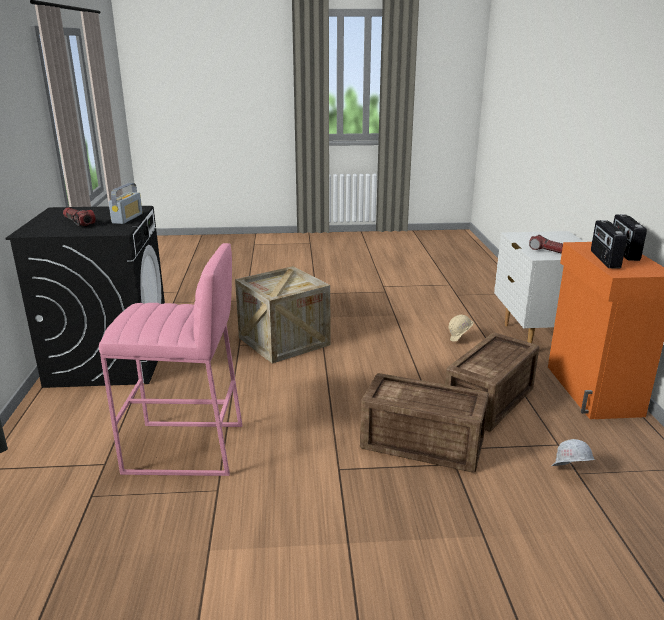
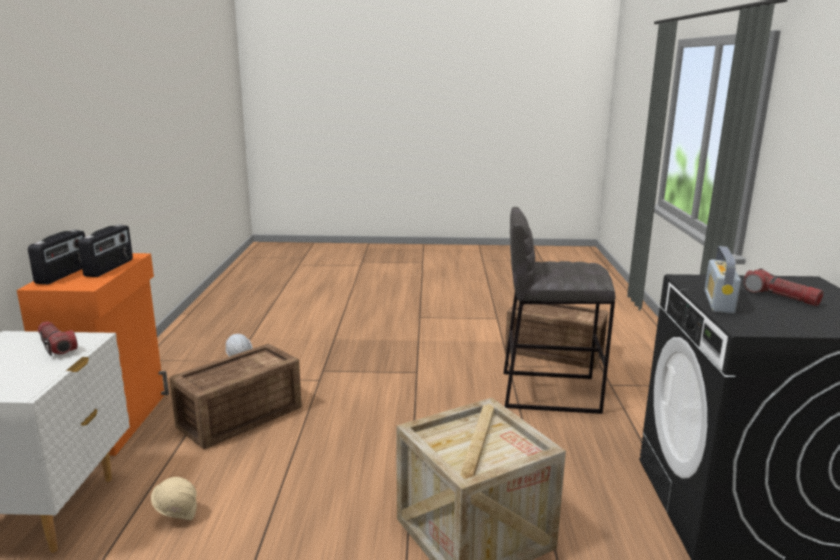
camera: 175 degrees left, 5 degrees down
(185, 449) = (548, 391): pink stool -> grey stool
(423, 445) = (339, 383): crate -> crate (553, 351)

